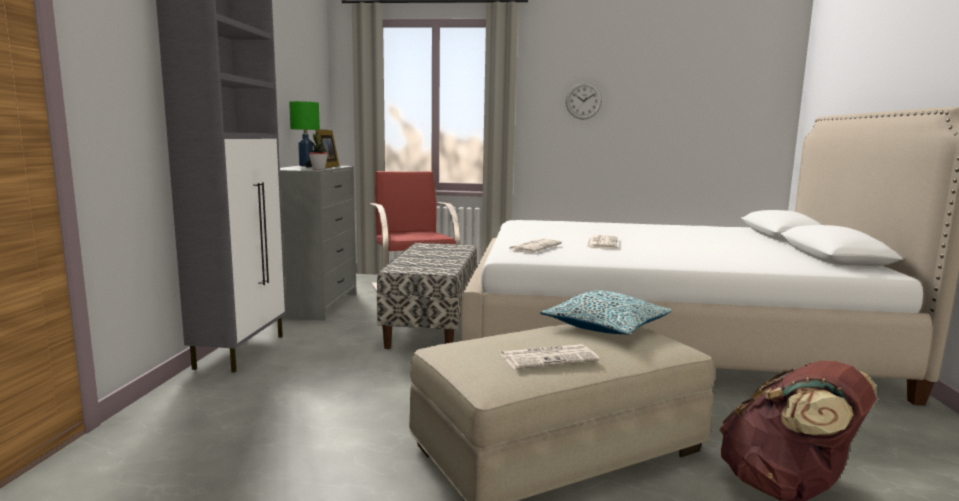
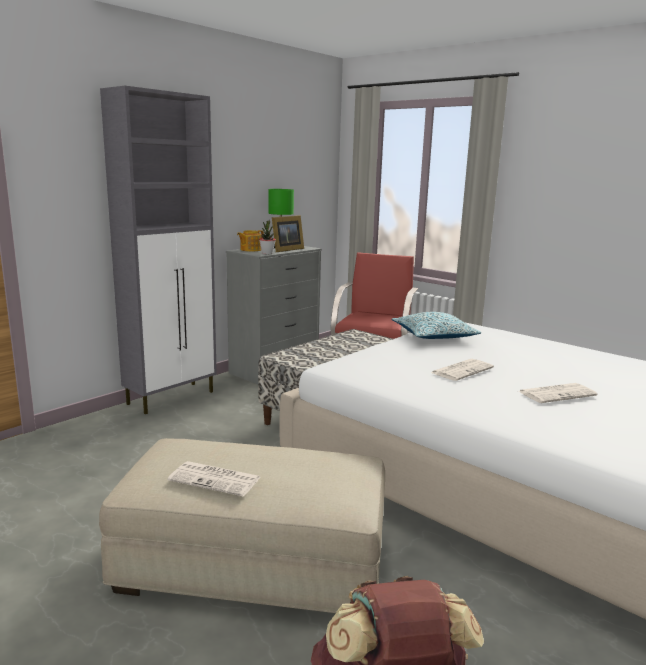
camera: 35 degrees right, 5 degrees up
(289, 168) = (250, 250): none -> teapot
(534, 246) = (378, 361): newspaper -> newspaper (557, 393)
(583, 101) = (578, 190): wall clock -> none
(606, 327) = (332, 465): pillow -> pillow (434, 336)

